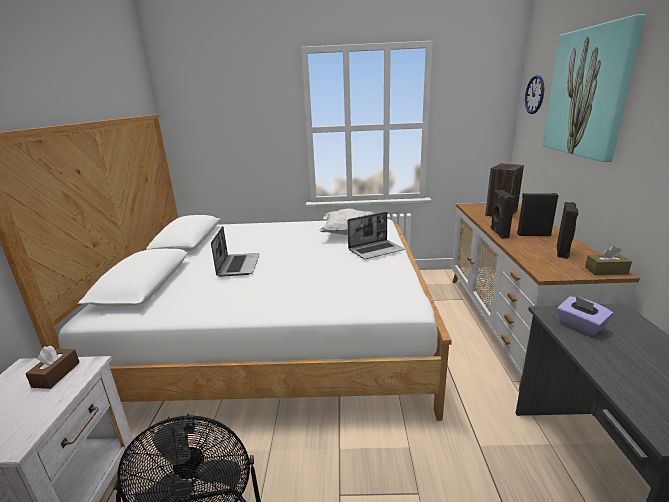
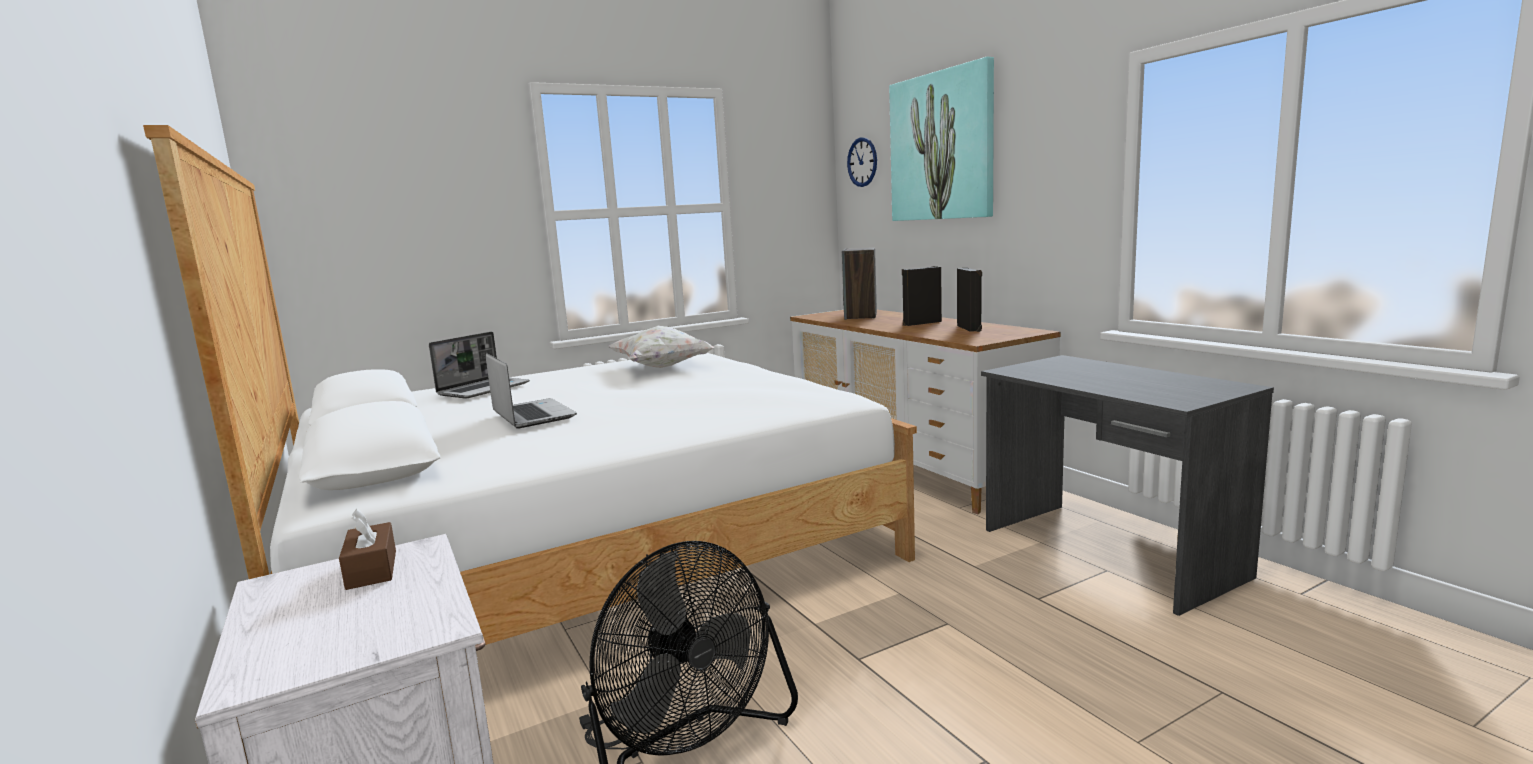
camera: 30 degrees left, 10 degrees down
(376, 250) = (732, 372): laptop -> laptop (484, 389)
(498, 233) = (882, 327): black speaker -> none
(580, 326) = (1043, 372): purple tissue box -> none
(606, 271) = (1027, 332): brown tissue box -> none

